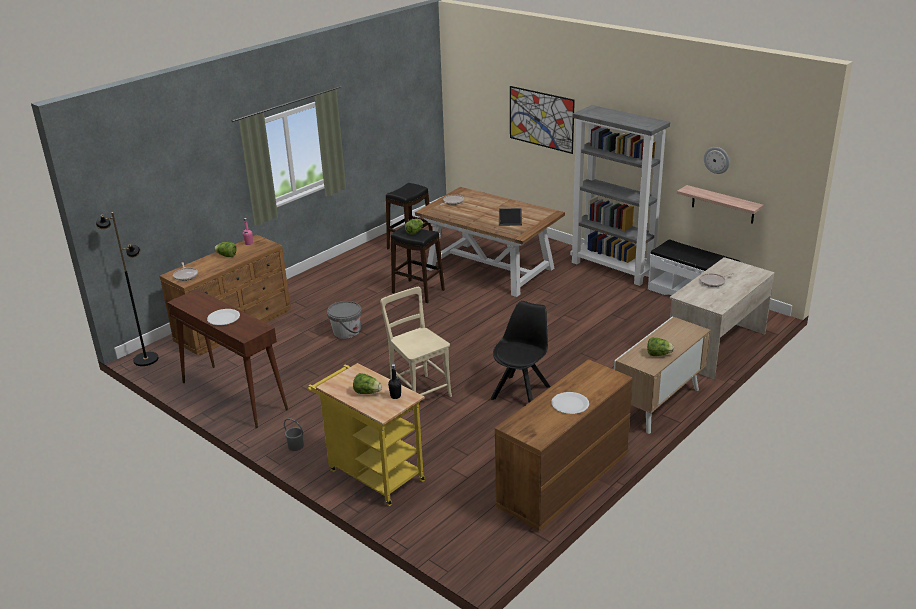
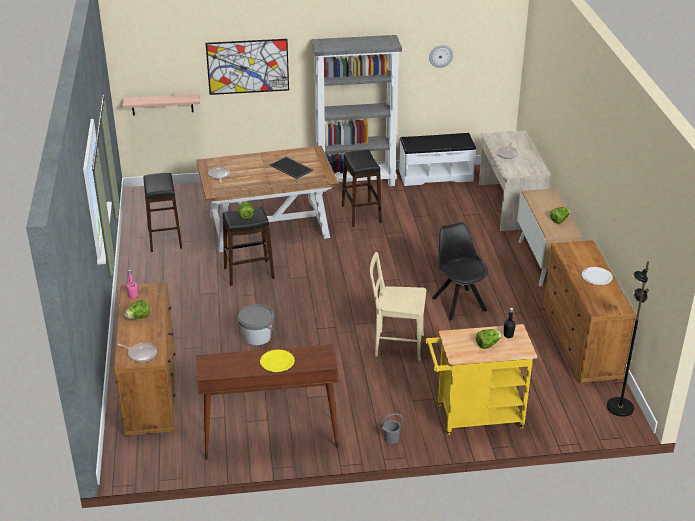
camera: 50 degrees left, 5 degrees up
(146, 359) = (128, 466): black floor lamp -> black floor lamp (619, 407)
(223, 318) = (277, 362): white plate -> yellow plate
(572, 293) = (361, 214): none -> black stool
(723, 204) = (449, 91): shelf -> shelf (162, 104)

